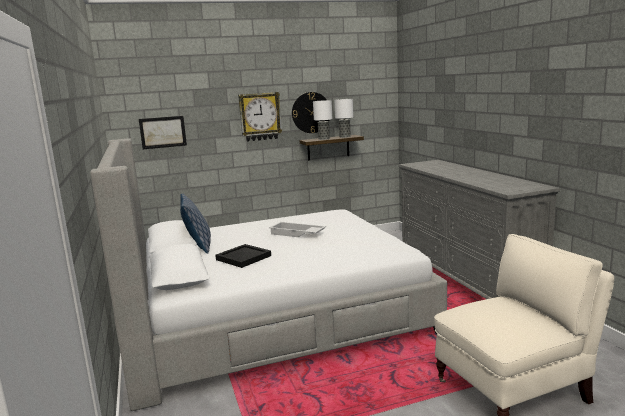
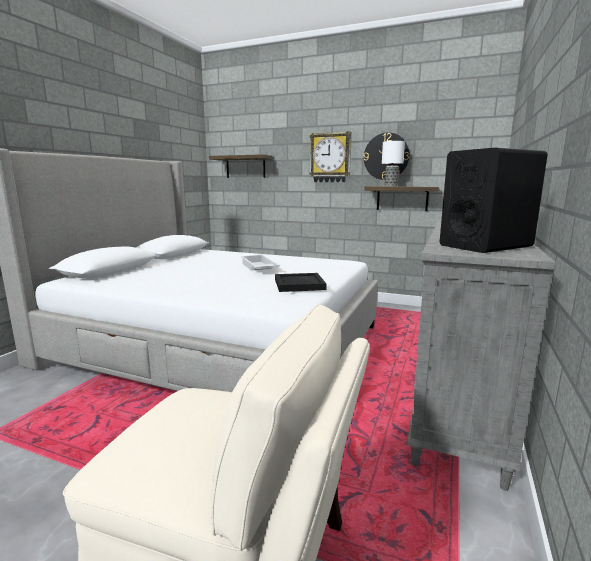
camera: 40 degrees right, 0 degrees up
(163, 132) = (245, 167): picture -> shelf
(198, 246) = (179, 259): pillow -> none
(244, 257) = (171, 272): black tray -> black tray (300, 285)
(345, 136) = (418, 186): table lamp -> none
(510, 184) = (485, 246): none -> black speaker

